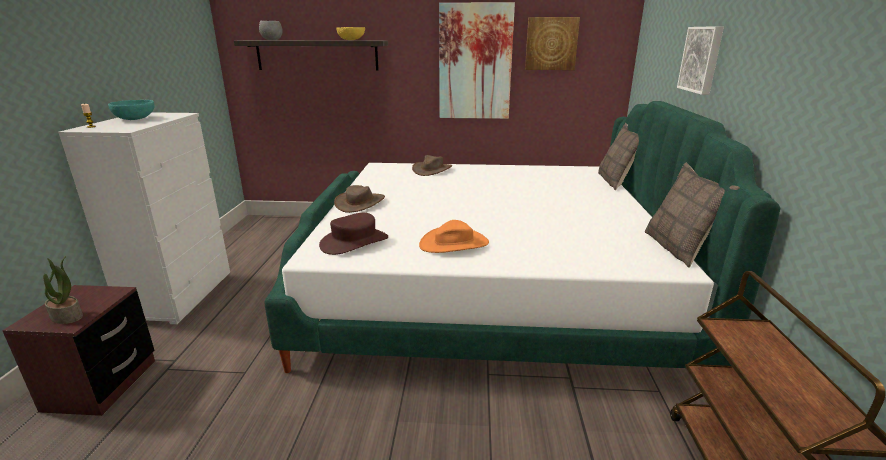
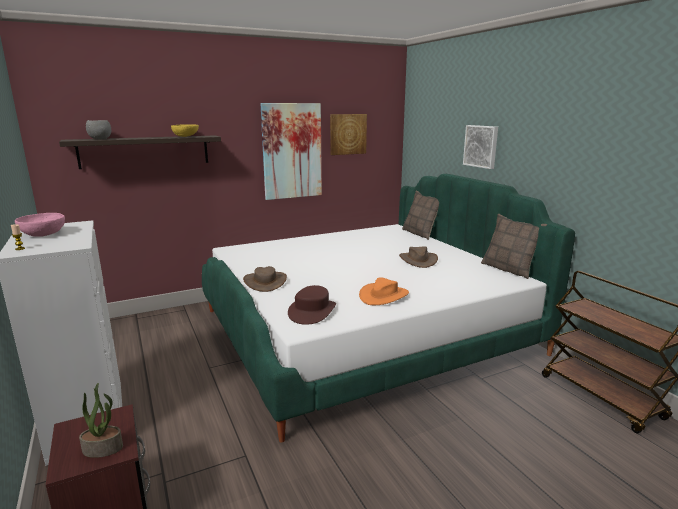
camera: 30 degrees left, 5 degrees down
(135, 119) = (43, 234): turquoise bowl -> pink bowl
(432, 170) = (280, 245): brown hat -> brown hat (418, 260)

